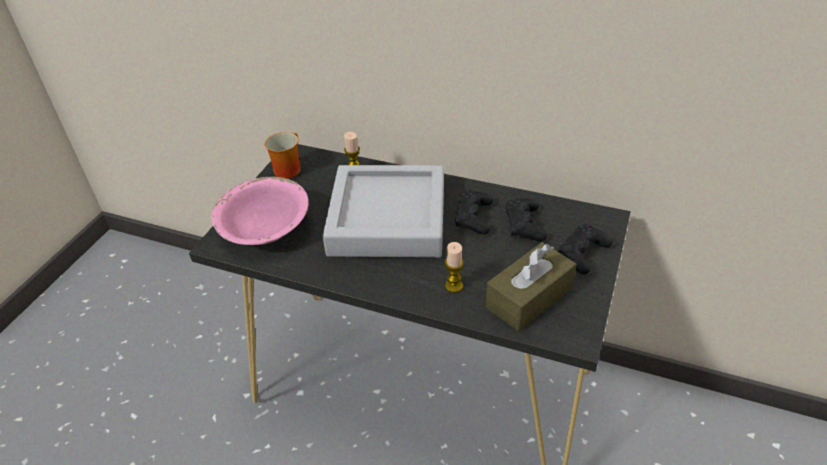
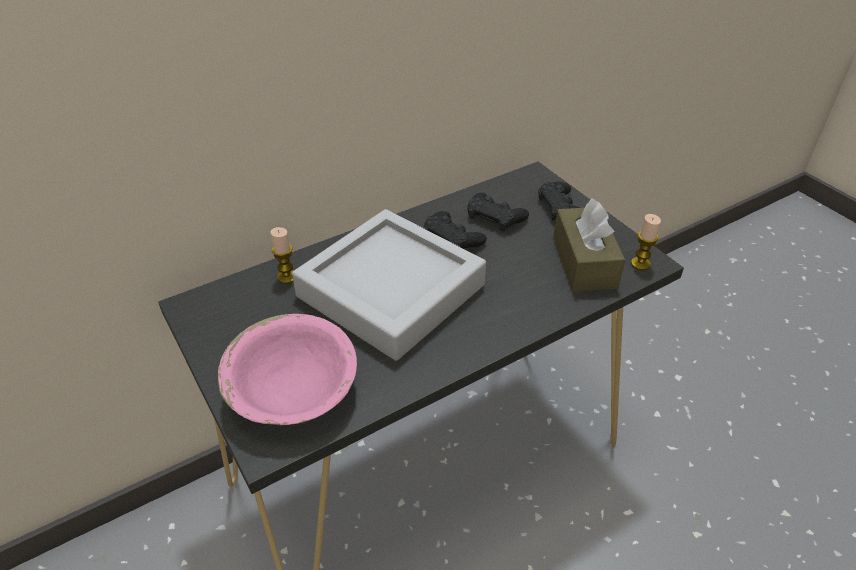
camera: 55 degrees left, 0 degrees up
(287, 168) = (208, 324): mug -> none
(454, 286) = (528, 296): candle -> candle (640, 264)

